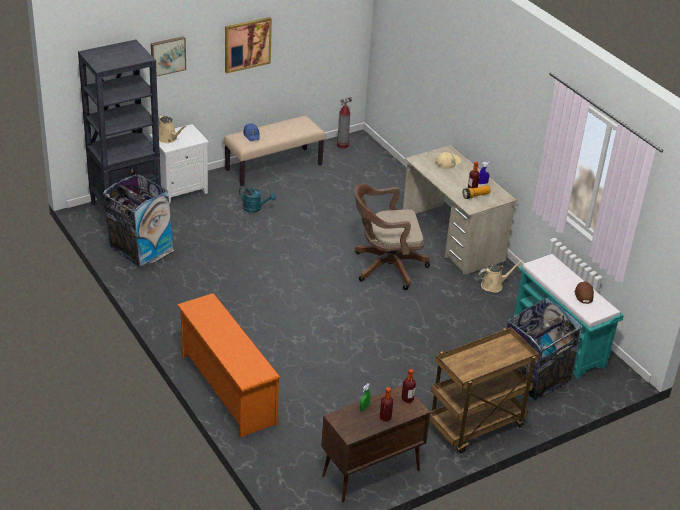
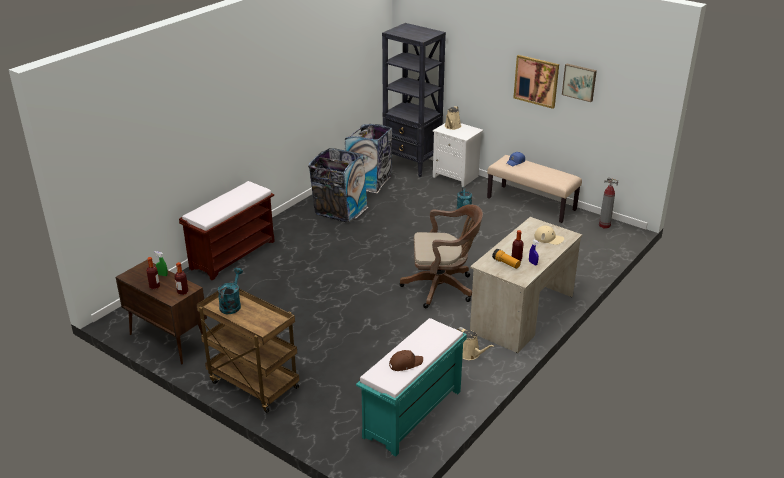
camera: 70 degrees right, 5 degrees down
(167, 55) = (470, 59): picture -> picture (579, 82)
(226, 389) = (233, 254): orange shoe rack -> brown bench
(385, 267) = (442, 287): brown office chair -> brown office chair turned 120 degrees clockwise
(465, 364) = (231, 304): none -> turquoise watering can
(534, 379) = (342, 408): trash can -> trash can (340, 211)

